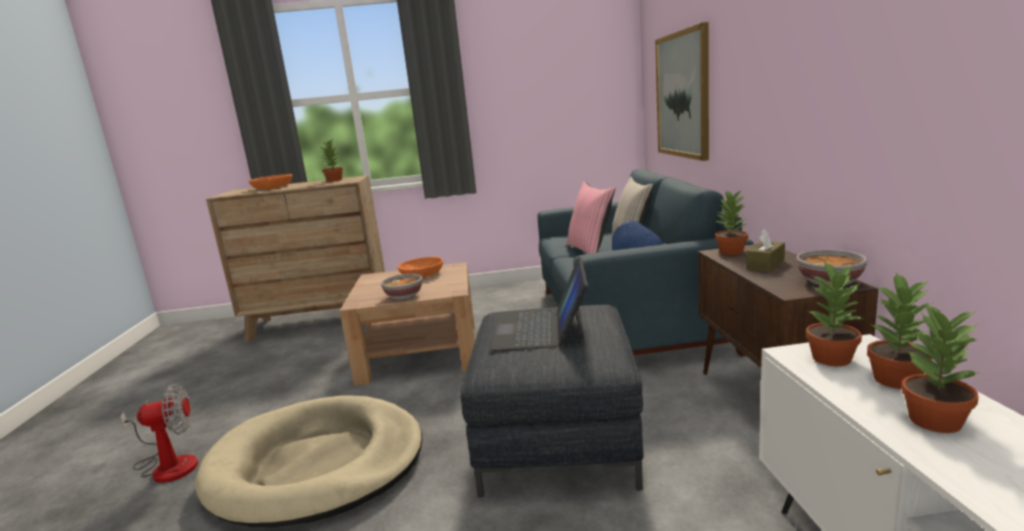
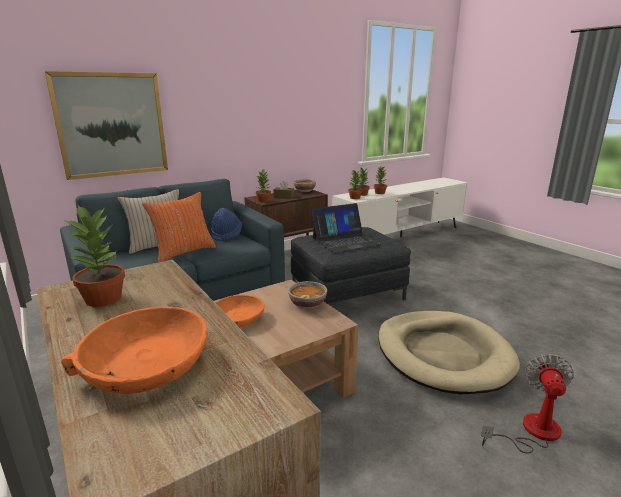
camera: 120 degrees left, 5 degrees up
(168, 465) = (531, 431): fan -> fan turned 60 degrees clockwise
(590, 251) = (183, 252): pink pillow -> orange pillow

